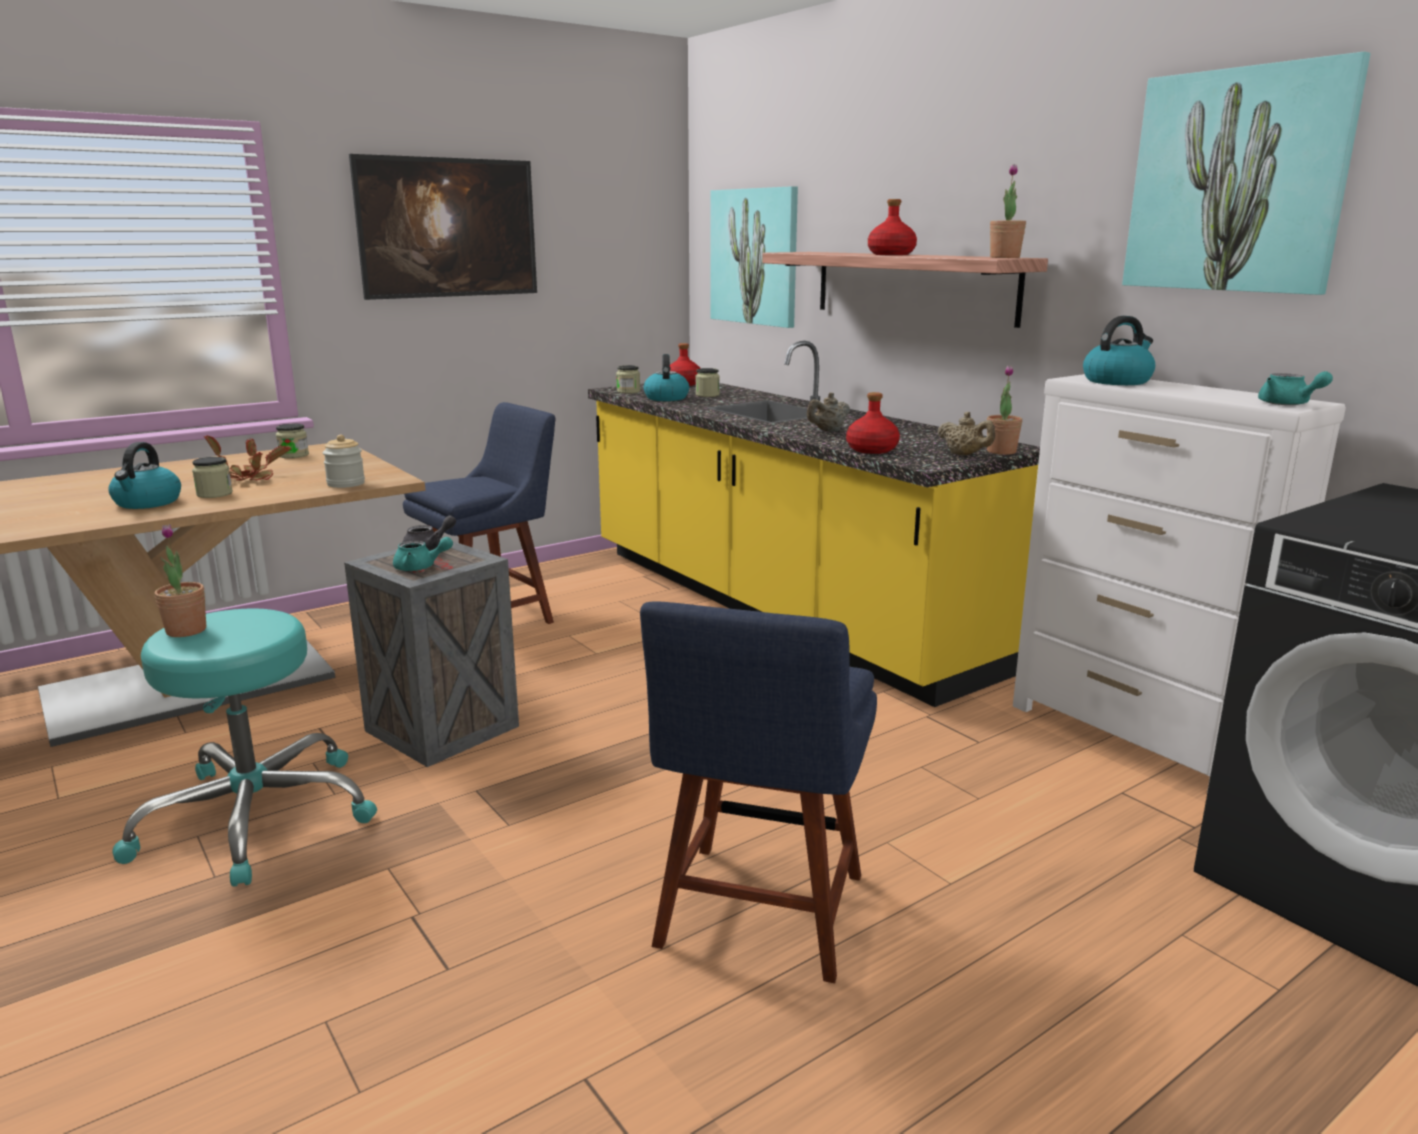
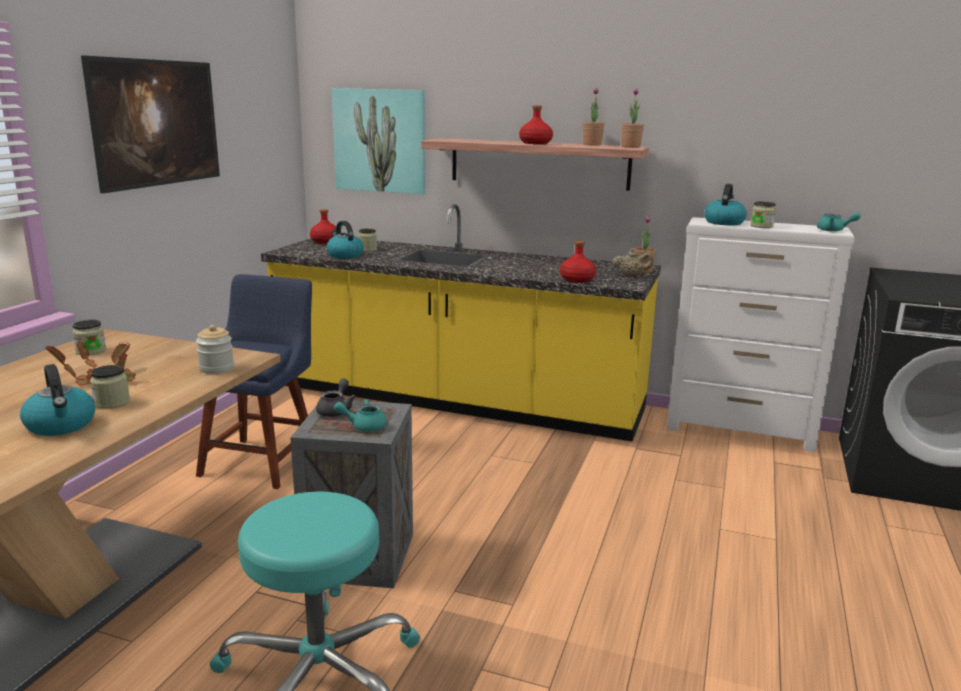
camera: 35 degrees left, 0 degrees up
(186, 630) = (275, 531): potted plant -> potted plant (592, 145)
(420, 567) = (364, 426): turquoise teapot -> turquoise teapot turned 150 degrees counterclockwise
(628, 391) = (301, 253): jar -> jar (761, 226)
(758, 917) = (725, 597): blue chair -> none
(828, 431) = (518, 269): beige teapot -> none
(1236, 181) = (776, 105): picture -> none

